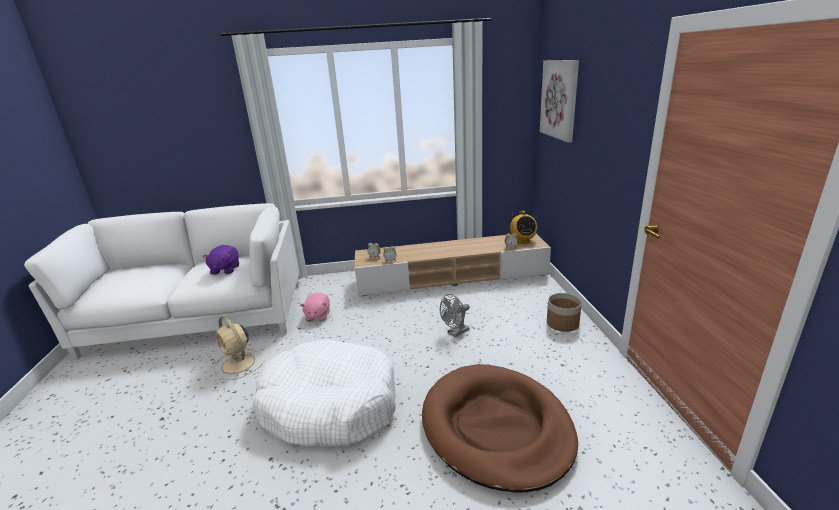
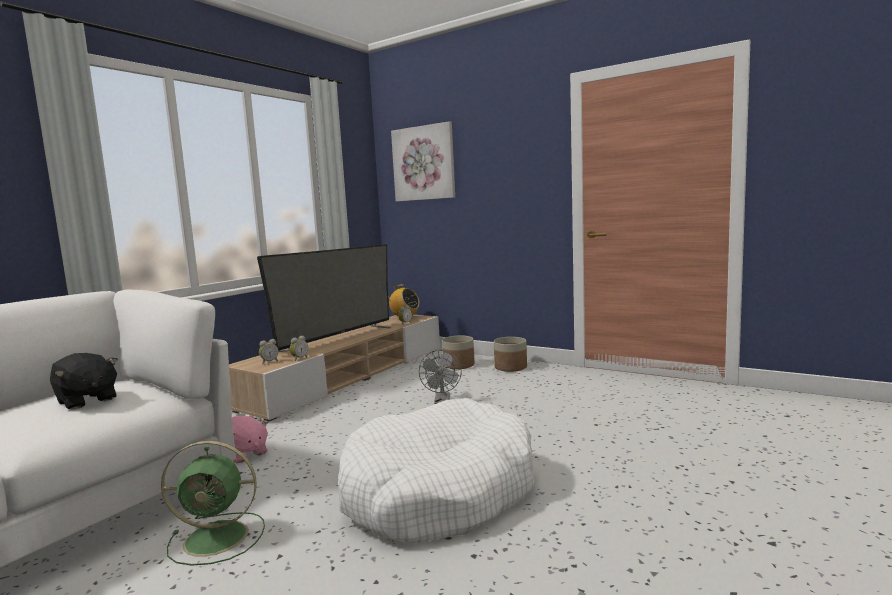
camera: 50 degrees left, 15 degrees down
(225, 270) = (86, 400): purple plush toy -> black plush toy
(239, 364) = (219, 538): beige fan -> green fan
(442, 248) = (337, 339): none -> television
(496, 428) = (596, 427): brown dog bed -> none
(531, 300) = (458, 365): none -> planter

